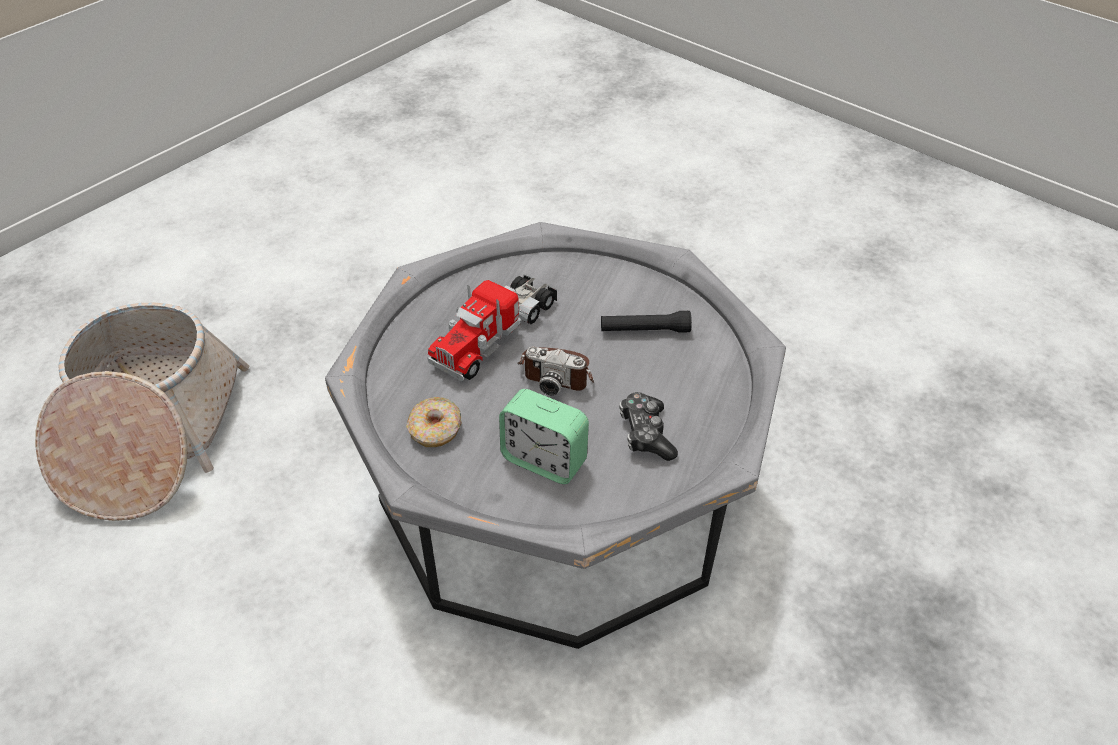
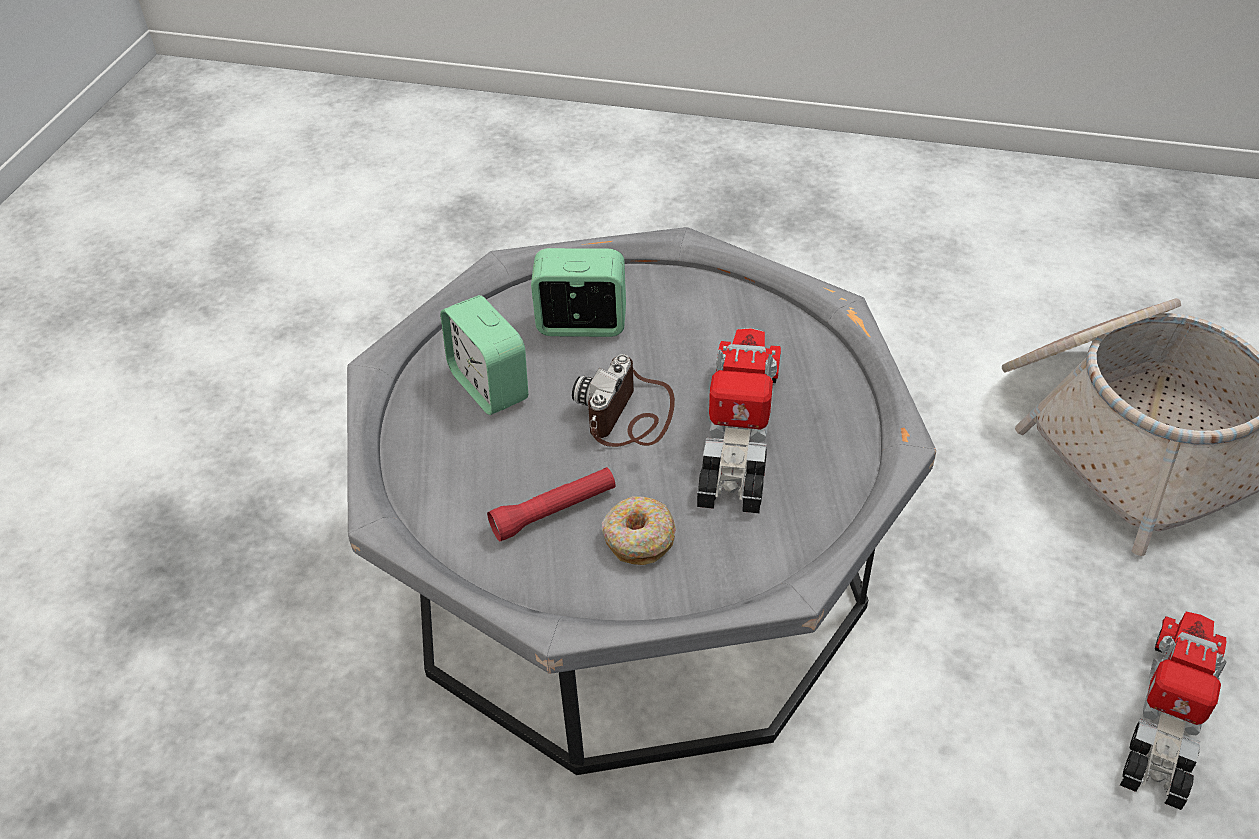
camera: 155 degrees right, 0 degrees up
(334, 299) = (1169, 716): none -> toy truck
(435, 430) = (712, 312): donut -> donut (638, 538)
(557, 372) = (629, 415): camera -> camera turned 60 degrees counterclockwise
(645, 330) = (554, 512): black flashlight -> red flashlight
(646, 434) = (489, 386): game controller -> alarm clock

